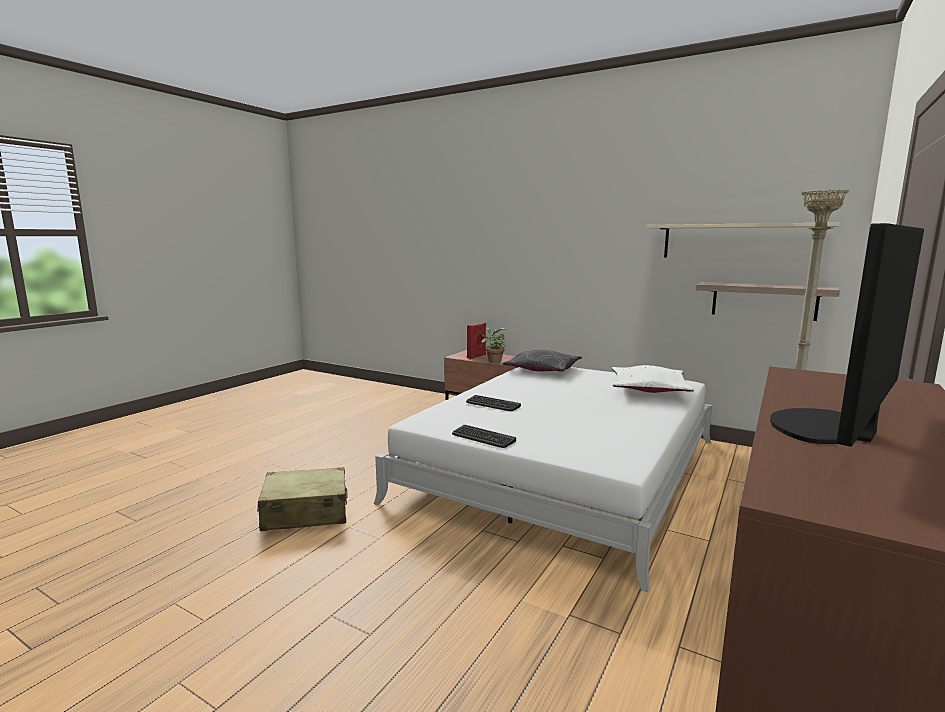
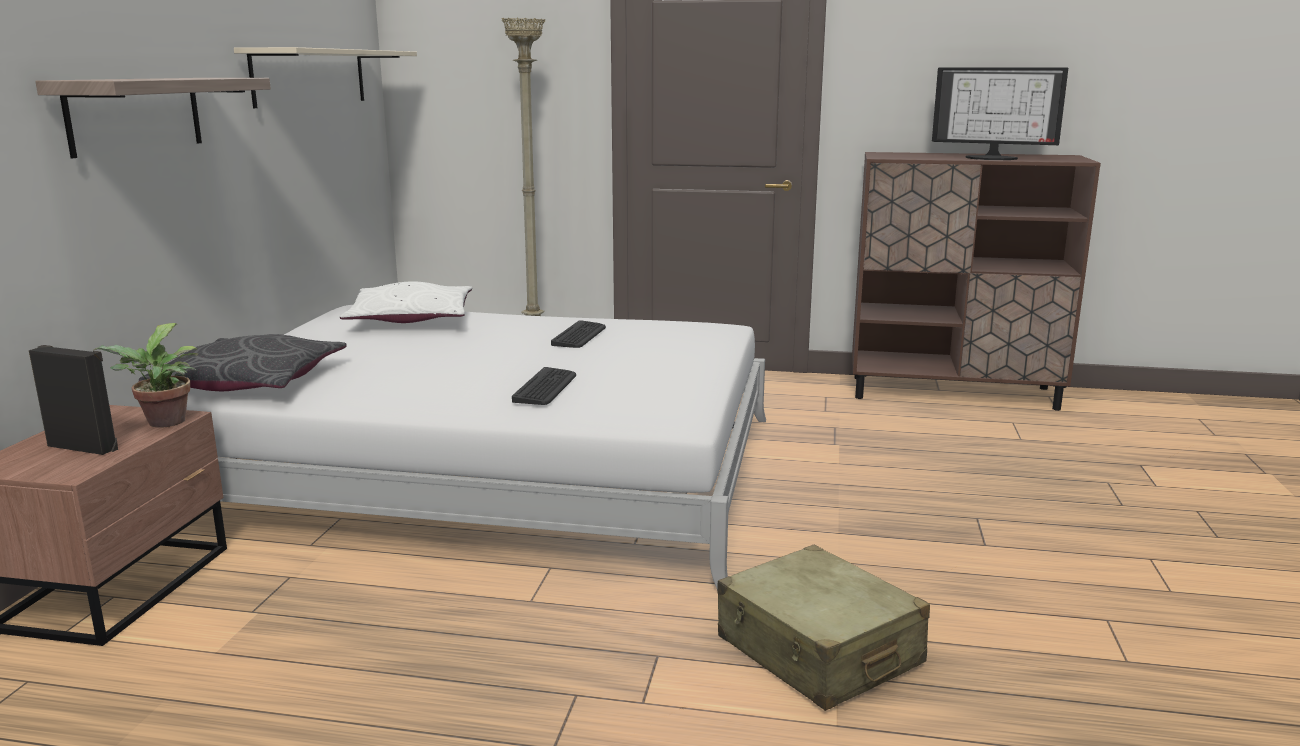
camera: 110 degrees left, 5 degrees up
(477, 356) = (85, 447): red speaker -> black speaker
(483, 437) = (702, 379): keyboard -> keyboard (579, 336)
(763, 300) = (341, 164): shelf -> shelf (135, 114)

